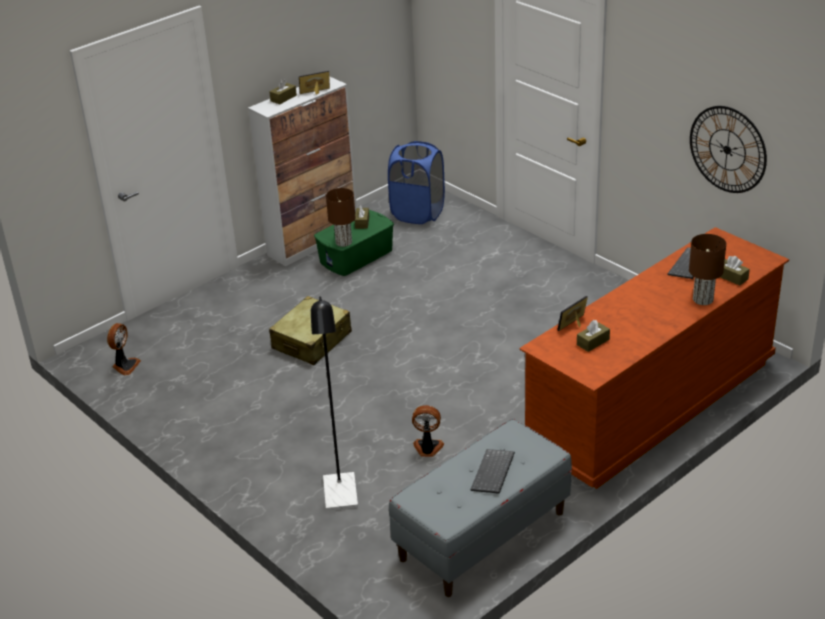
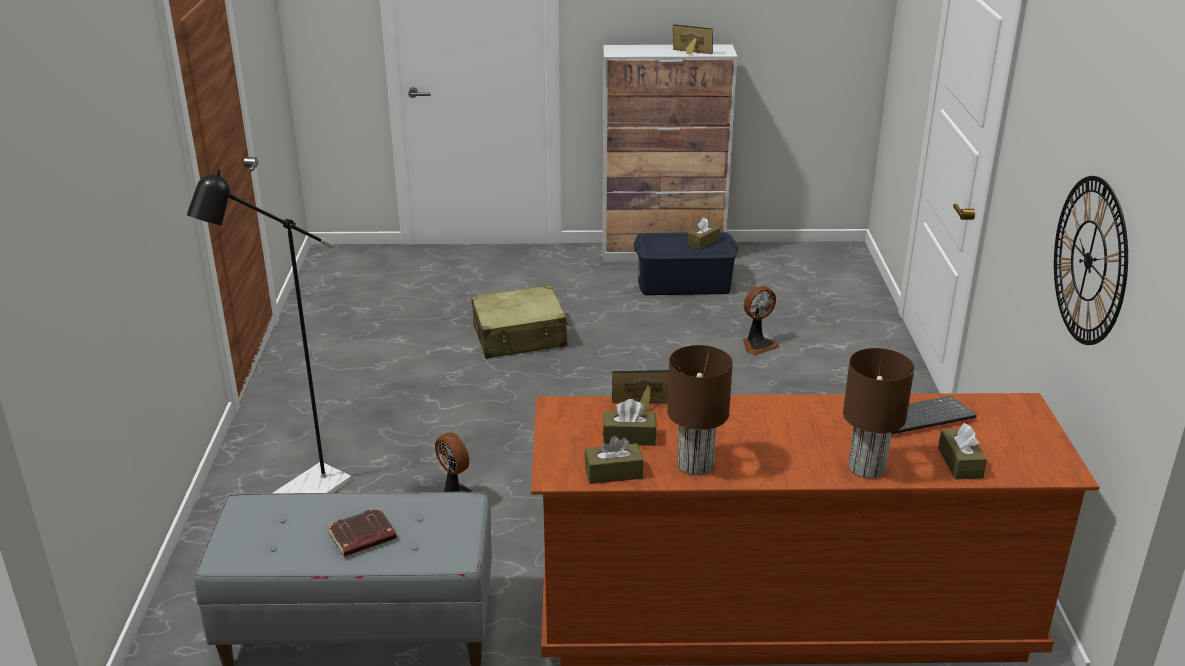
camera: 40 degrees right, 5 degrees down
(125, 366) = (339, 278): fan -> fan (757, 345)
(283, 98) = (650, 48): brown tissue box -> brown tissue box (613, 473)
(343, 242) = (654, 251): brown table lamp -> brown table lamp (694, 465)
(356, 256) = (684, 283): green storage box -> blue storage box
(418, 213) = (811, 272): blue laundry basket -> none
(493, 473) = (362, 537): keyboard -> brown book

